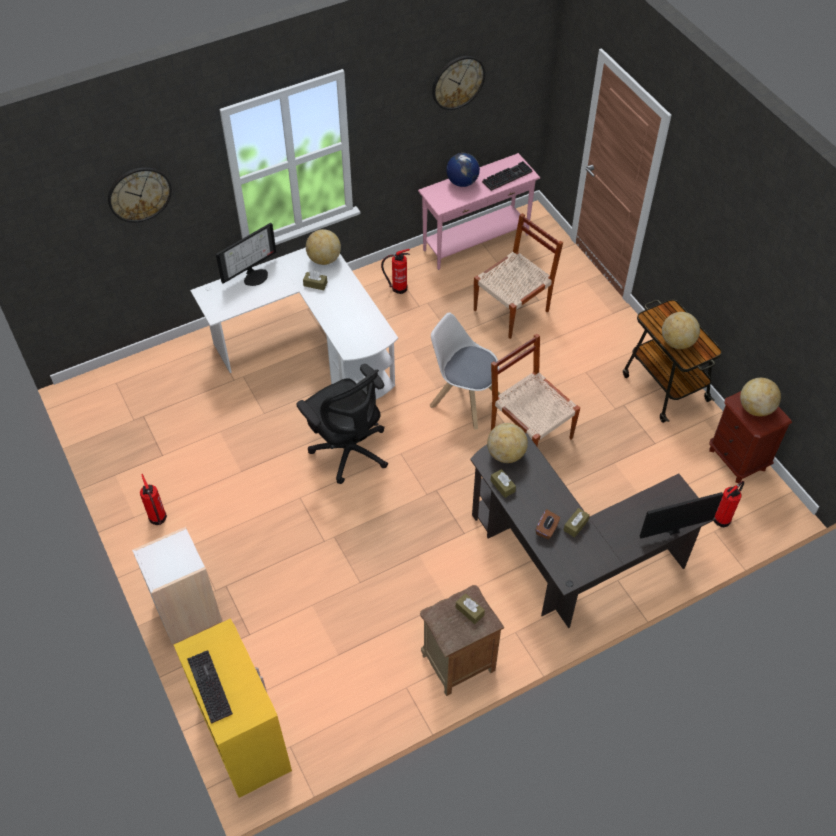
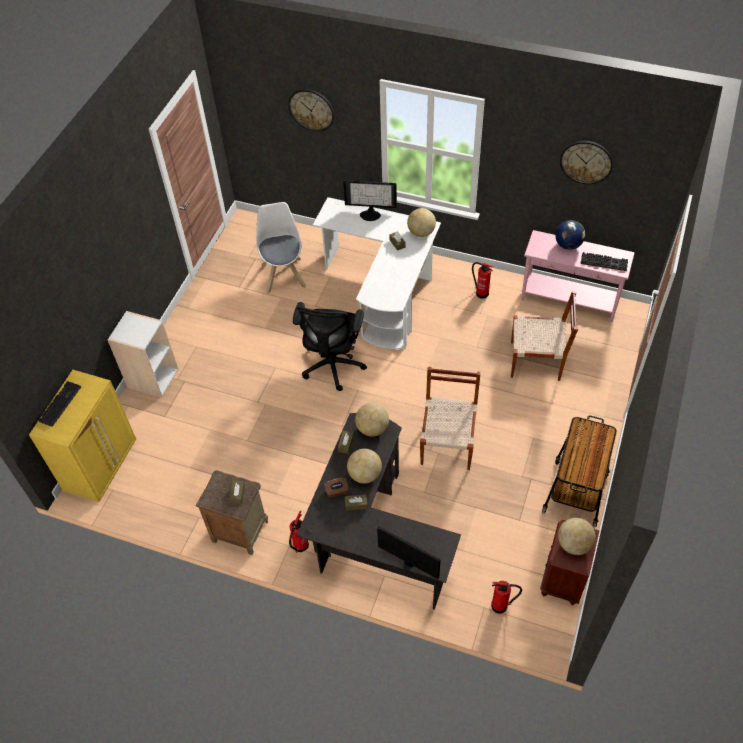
camera: 50 degrees right, 0 degrees up
(158, 519) = (197, 319): fire extinguisher -> fire extinguisher (300, 546)
(463, 399) = (434, 390): chair -> chair (283, 274)
(677, 342) = (577, 456): globe -> globe (364, 474)

